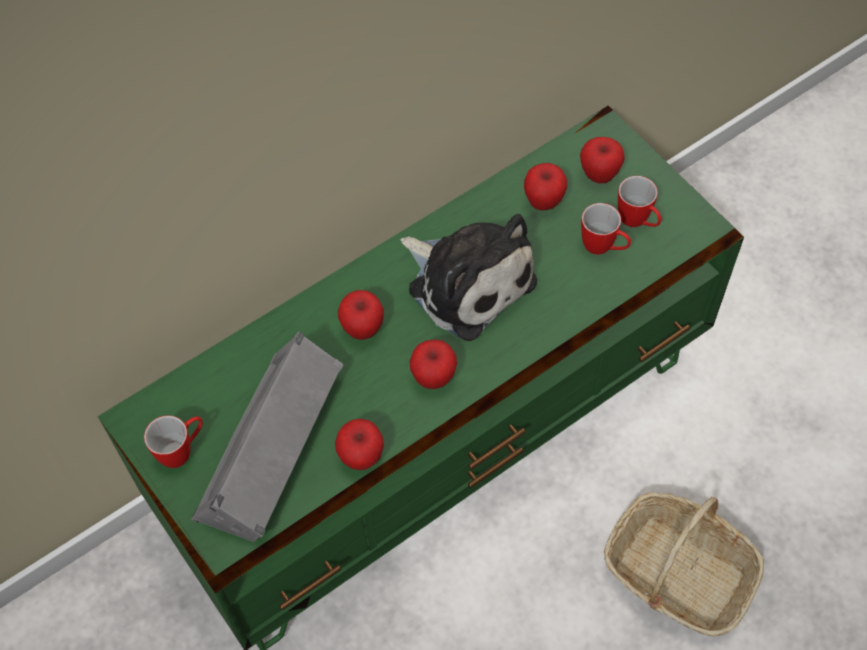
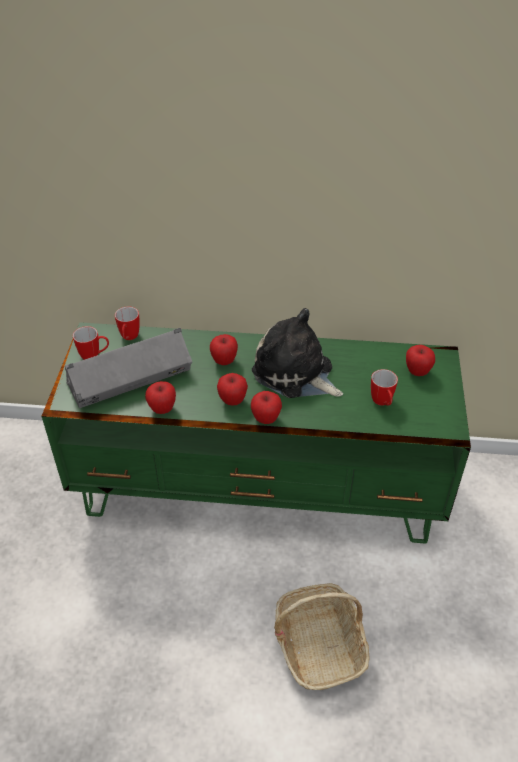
camera: 40 degrees right, 15 degrees down
(467, 281) = (295, 373): plush toy -> plush toy turned 135 degrees clockwise
(543, 201) = (373, 365): apple -> apple (266, 419)
(638, 222) = (415, 404): mug -> mug (129, 338)

